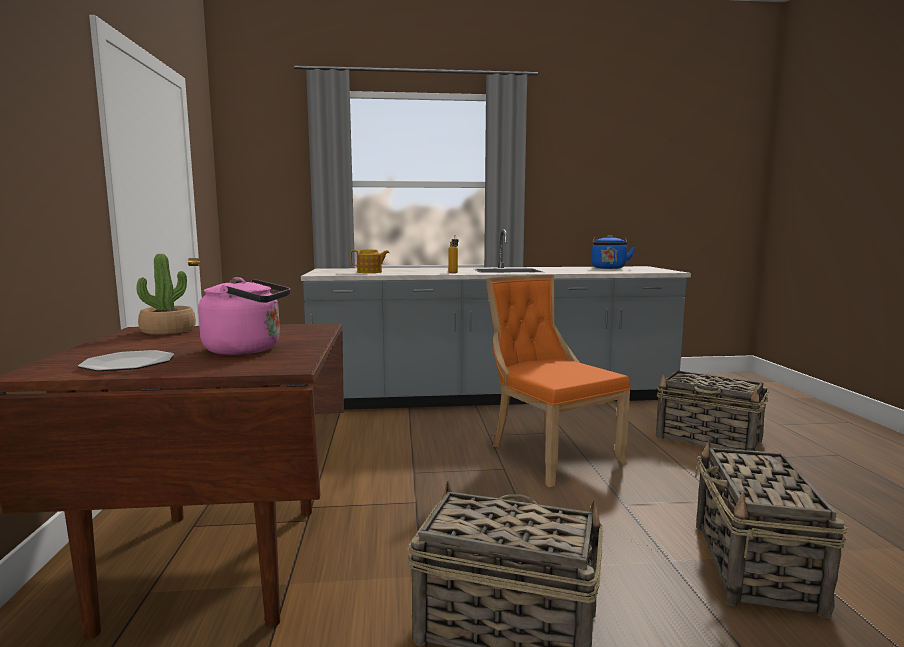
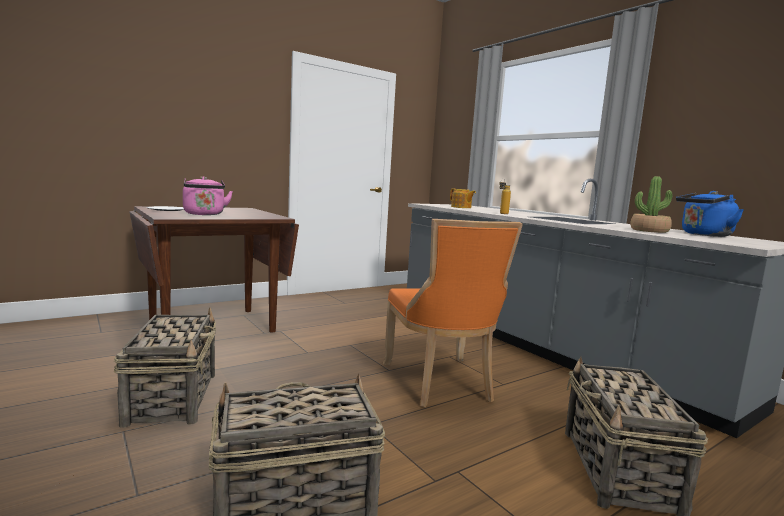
camera: 60 degrees right, 0 degrees up
(168, 331) = (244, 209): potted plant -> potted plant (649, 231)
(549, 454) = (440, 383): orange chair -> orange chair turned 135 degrees clockwise

